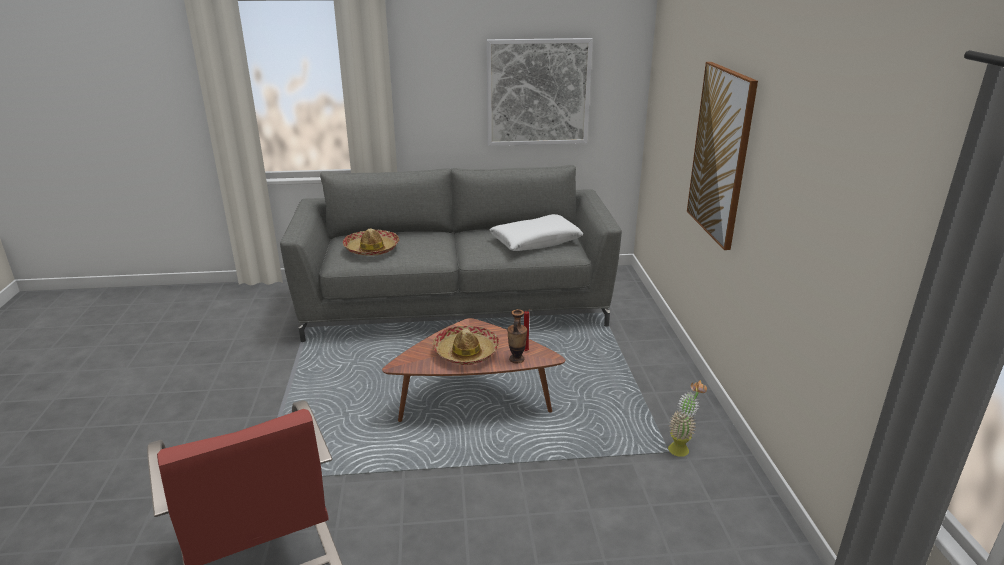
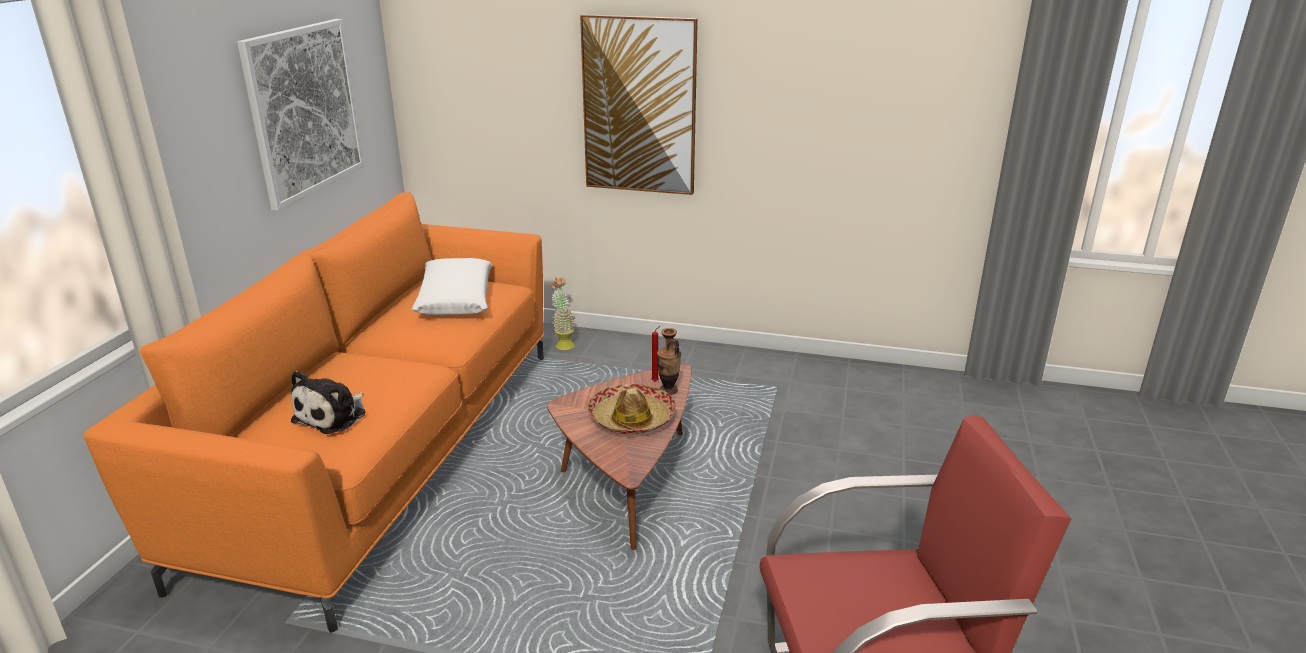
camera: 70 degrees left, 0 degrees up
(371, 249) = (333, 416): hat -> plush toy
(456, 307) = (387, 452): grey sofa -> orange sofa
(682, 447) = (773, 379): potted plant -> potted plant (563, 343)

